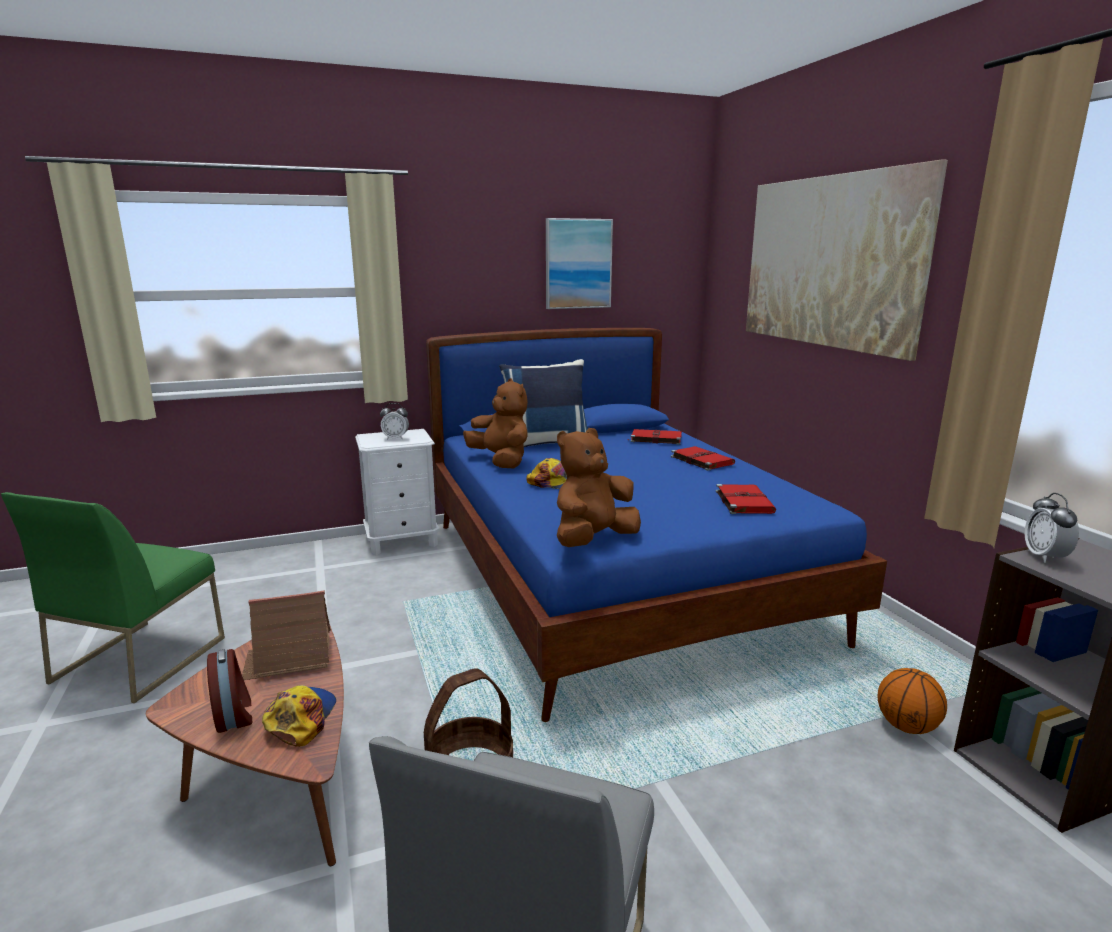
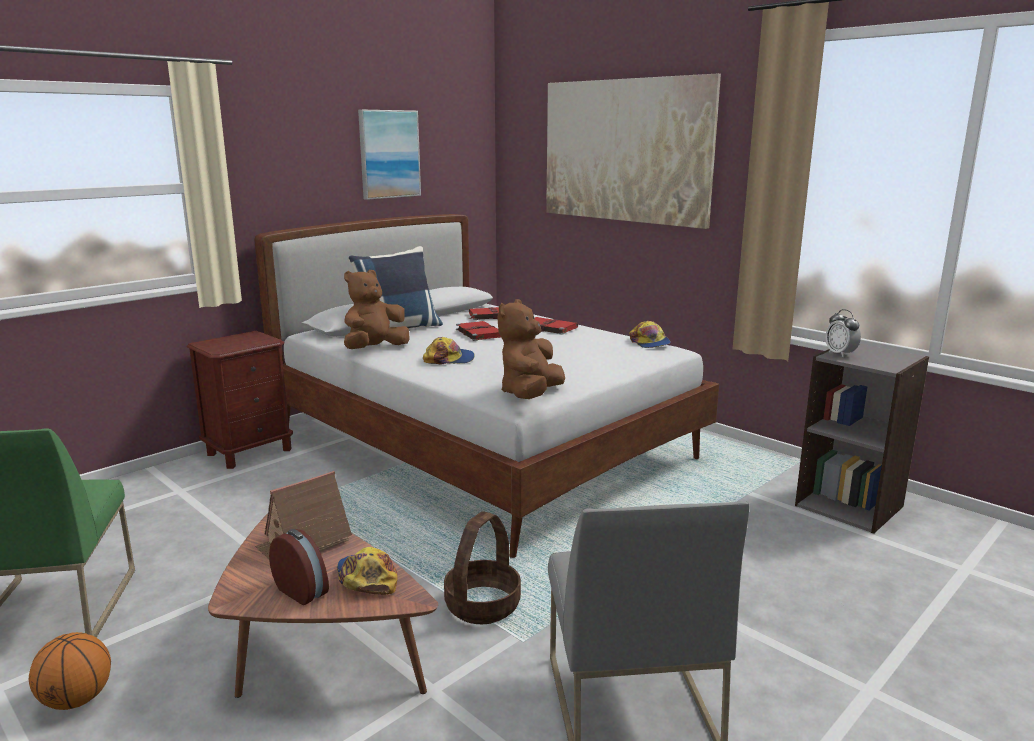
camera: 25 degrees left, 0 degrees up
(395, 438) = (239, 342): alarm clock -> none
(402, 541) = (249, 452): white nightstand -> brown nightstand
(501, 461) = (375, 349): brown plush toy -> brown plush toy turned 75 degrees counterclockwise
(613, 578) = (484, 446): blue bed -> white bed
(743, 501) = (612, 352): red book -> red book (479, 333)
(804, 495) = (649, 343): none -> cap
(907, 726) = (760, 499): basketball -> basketball (77, 700)

